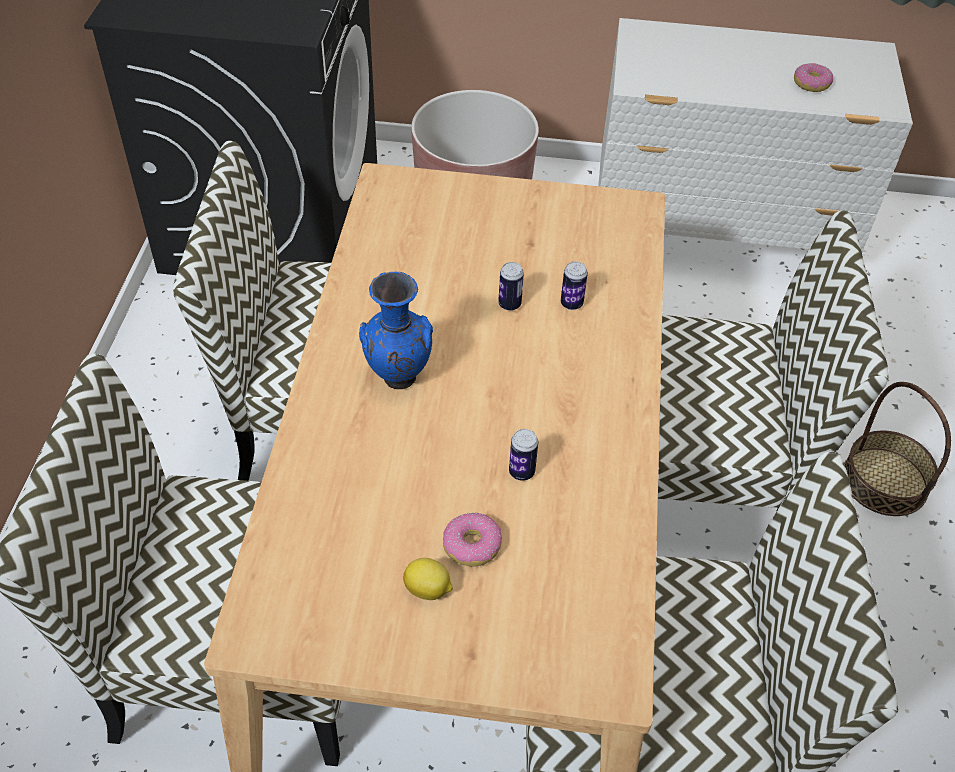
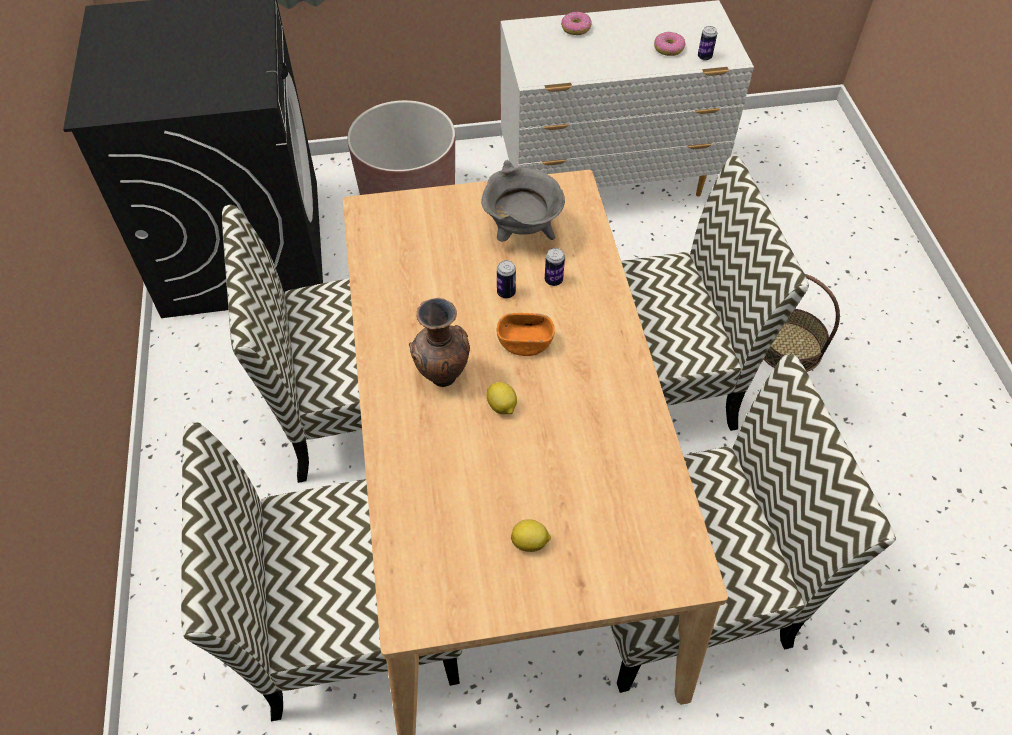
camera: 15 degrees left, 5 degrees up
(397, 380) = (442, 379): blue vase -> brown vase
(455, 428) = (502, 407): none -> lemon
(472, 545) = (550, 498): donut -> donut (576, 28)
(510, 364) = (525, 343): none -> orange bowl
(521, 472) = (565, 429): can -> can (704, 57)
(553, 245) = (522, 234): none -> grey cooking pot

